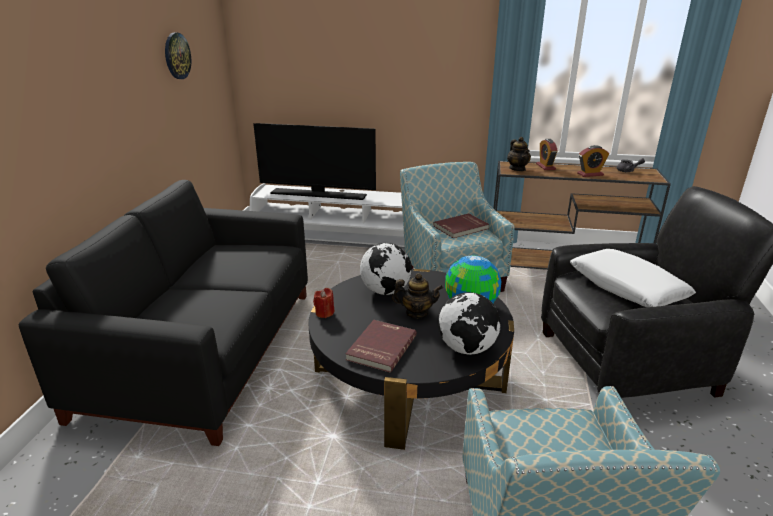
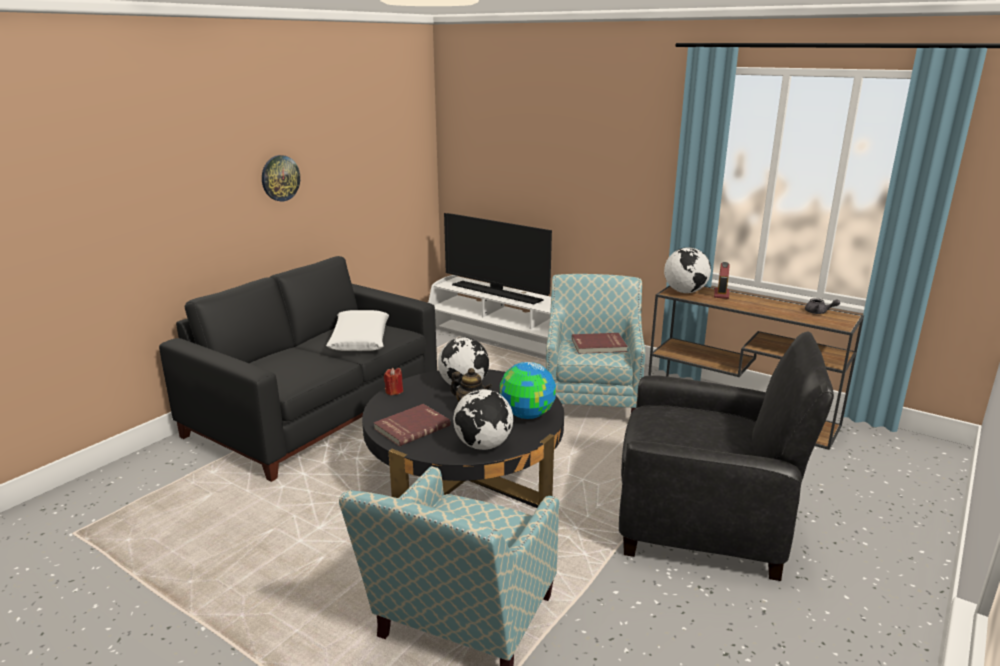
camera: 25 degrees right, 5 degrees down
(177, 56) = (366, 145): wall clock -> wall clock (280, 178)
(517, 169) = (685, 292): teapot -> globe
(590, 174) = (763, 309): alarm clock -> none
(626, 288) = (690, 429): white pillow -> white pillow (359, 340)

